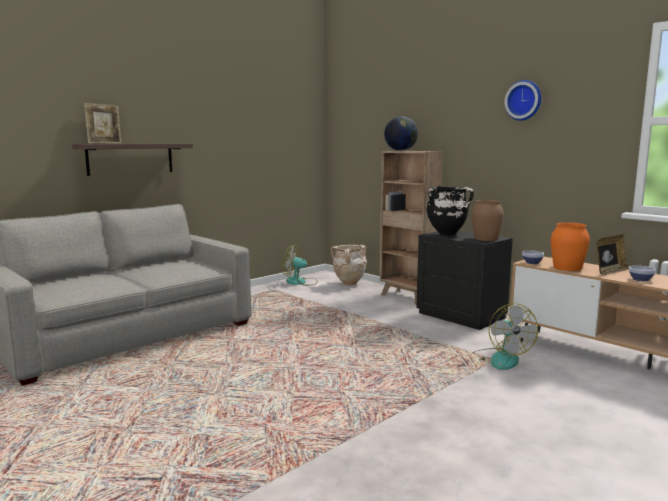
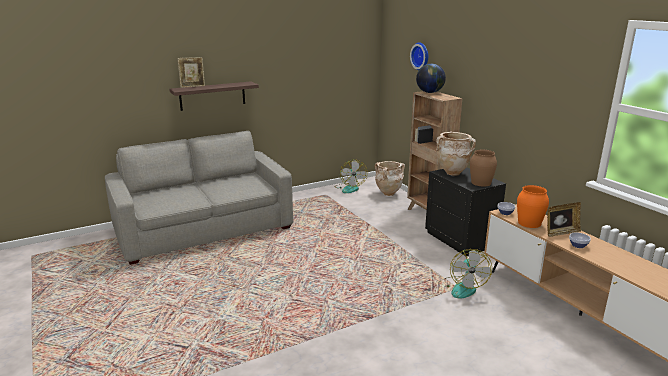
camera: 15 degrees right, 10 degrees up
(300, 282) = (350, 188): fan -> fan turned 120 degrees counterclockwise
(445, 234) = (451, 173): black vase -> beige vase
(524, 100) = (526, 67): wall clock -> wall clock (421, 56)

